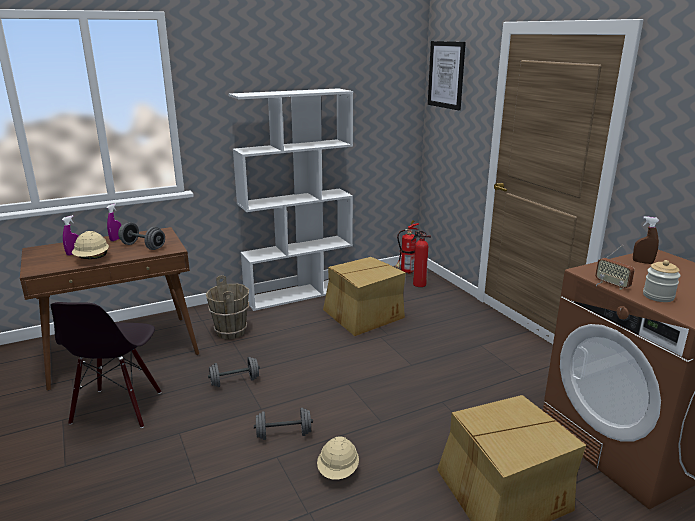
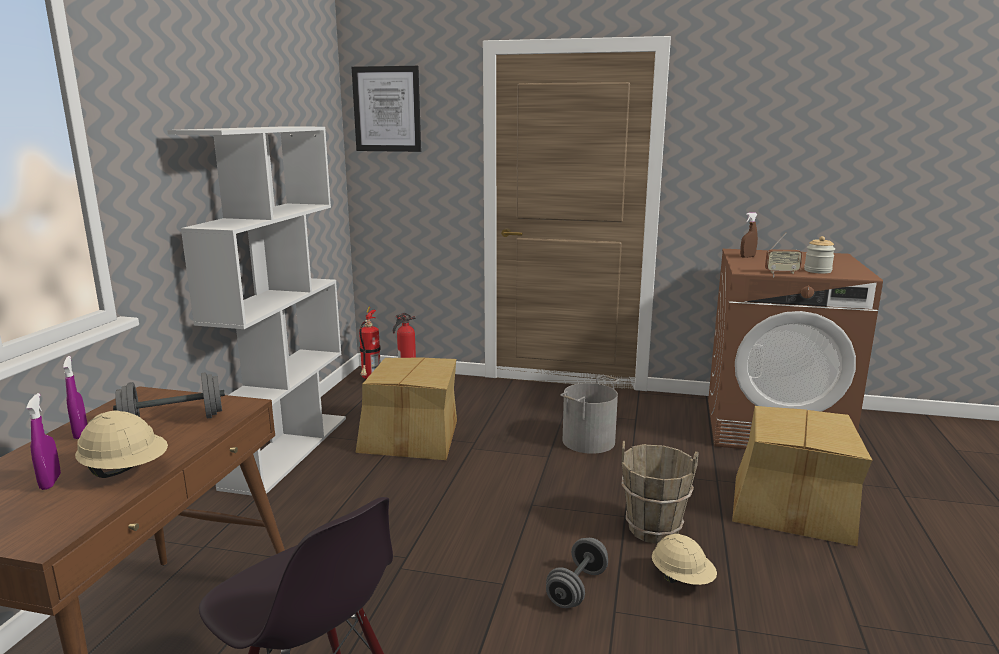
camera: 50 degrees left, 5 degrees down
(231, 332) = (284, 534): brown bucket -> brown bucket (653, 528)
(235, 381) = (413, 580): grey dumbbell -> none
(456, 369) = (588, 441): none -> grey bucket

